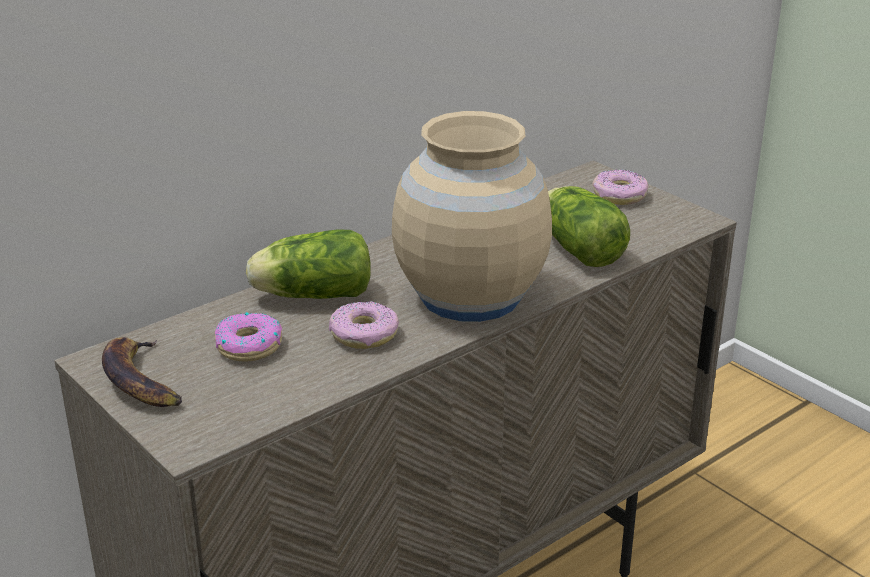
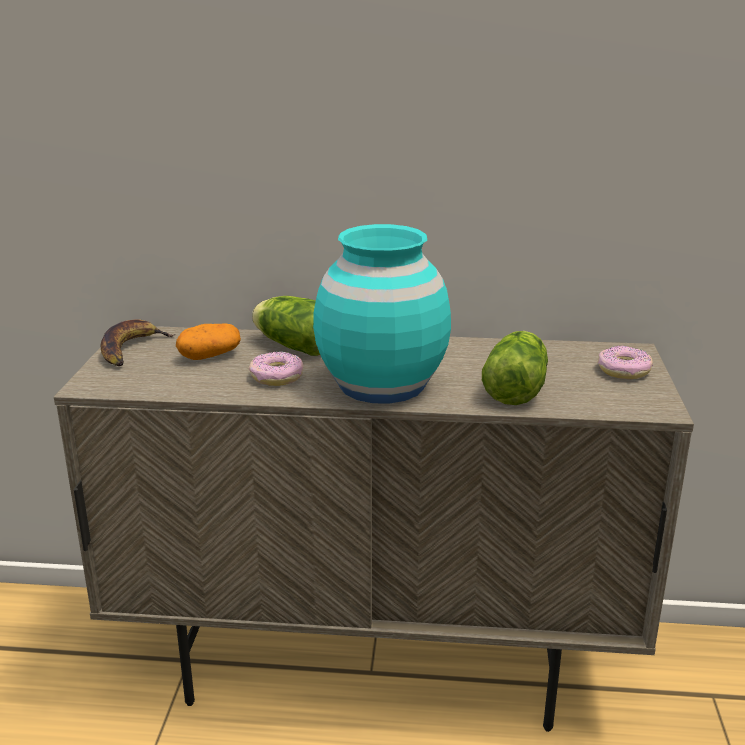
camera: 45 degrees right, 5 degrees down
(248, 346) = (209, 356): donut -> potato
(470, 295) = (382, 384): beige vase -> turquoise vase

